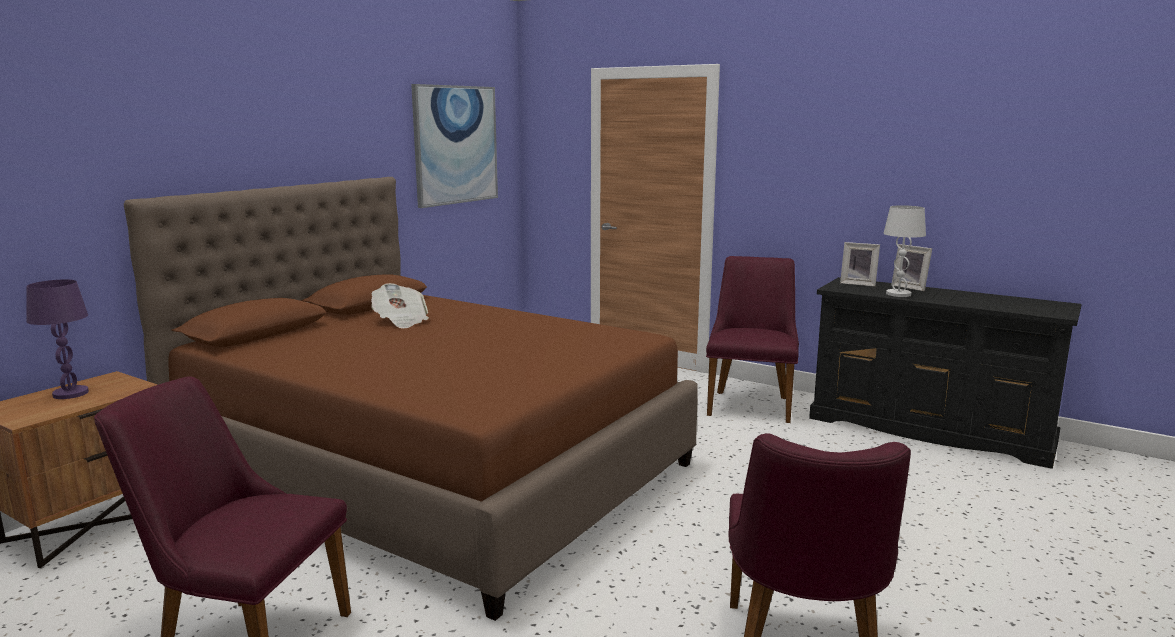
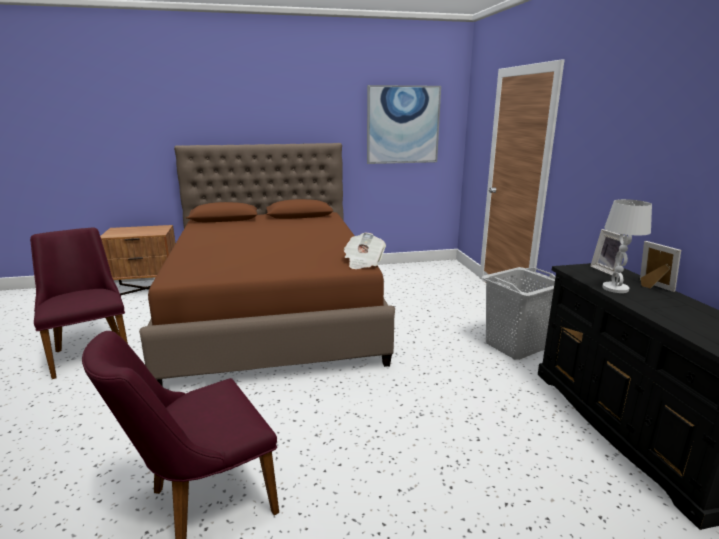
camera: 45 degrees right, 5 degrees up
(70, 393) = (140, 229): purple table lamp -> none
(400, 321) = (285, 226): newspaper -> newspaper (363, 262)
(751, 403) = (515, 346): purple chair -> grey laundry basket
(911, 287) = (652, 286): picture frame -> picture frame turned 150 degrees clockwise

